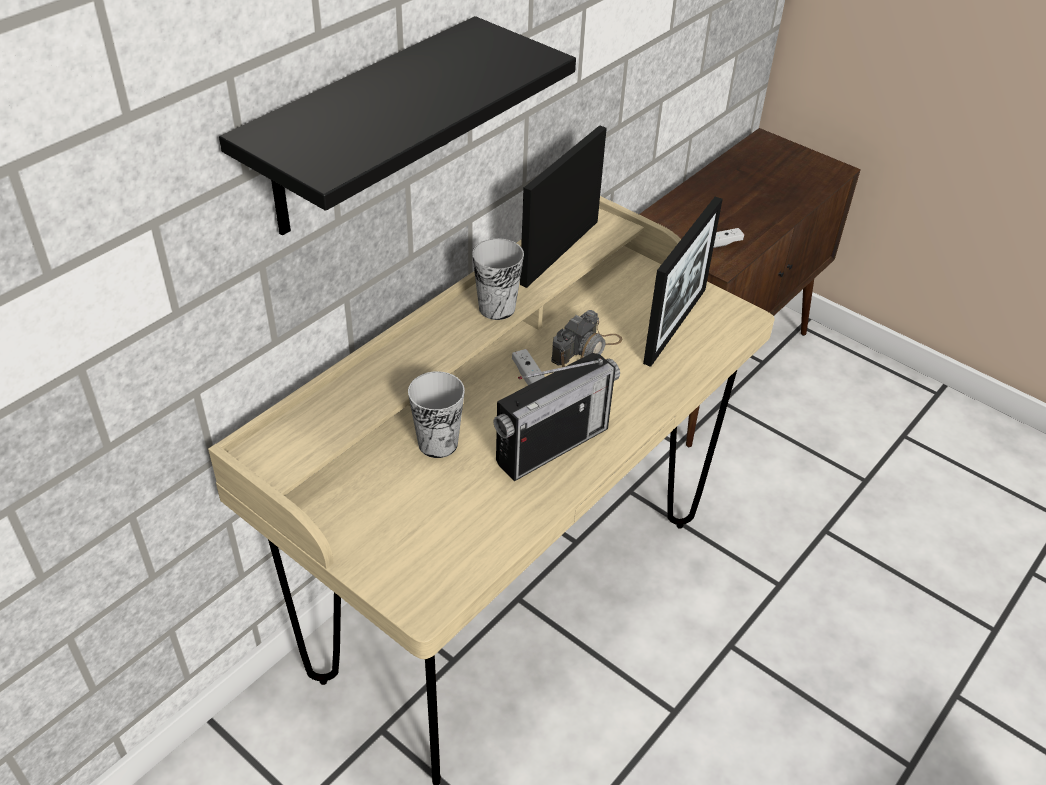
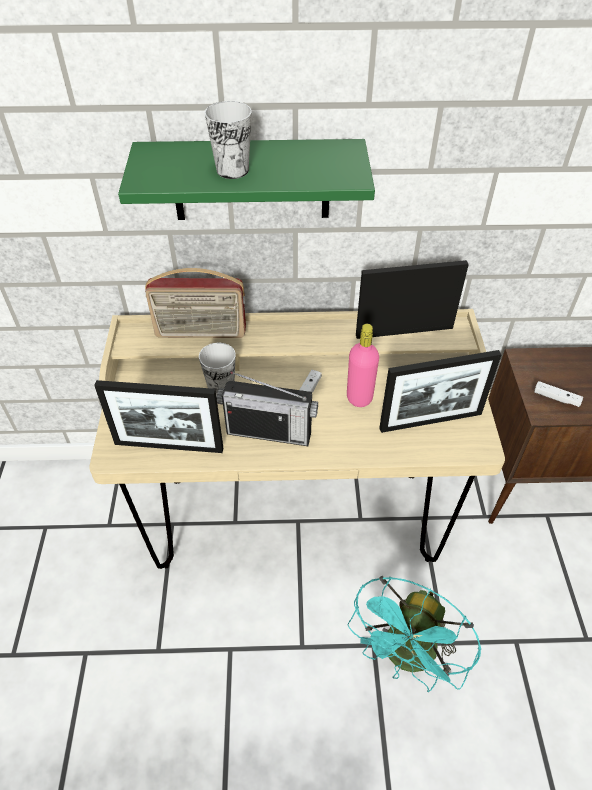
camera: 50 degrees right, 5 degrees up
(352, 393) = (200, 333): none -> radio
(363, 129) = (251, 180): black shelf -> green shelf
(472, 542) = (169, 446): none -> picture frame
(497, 308) = (325, 339): cup -> cup (232, 170)
(586, 350) = (359, 397): camera -> pink bottle
(769, 628) = (407, 658): none -> turquoise fan

